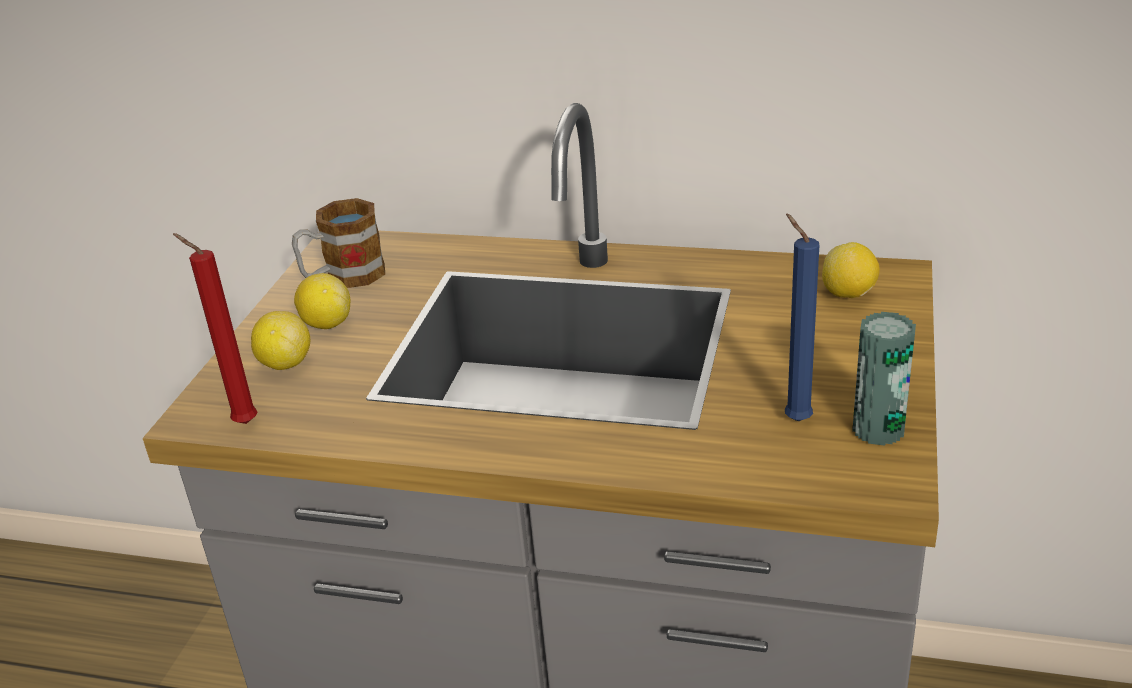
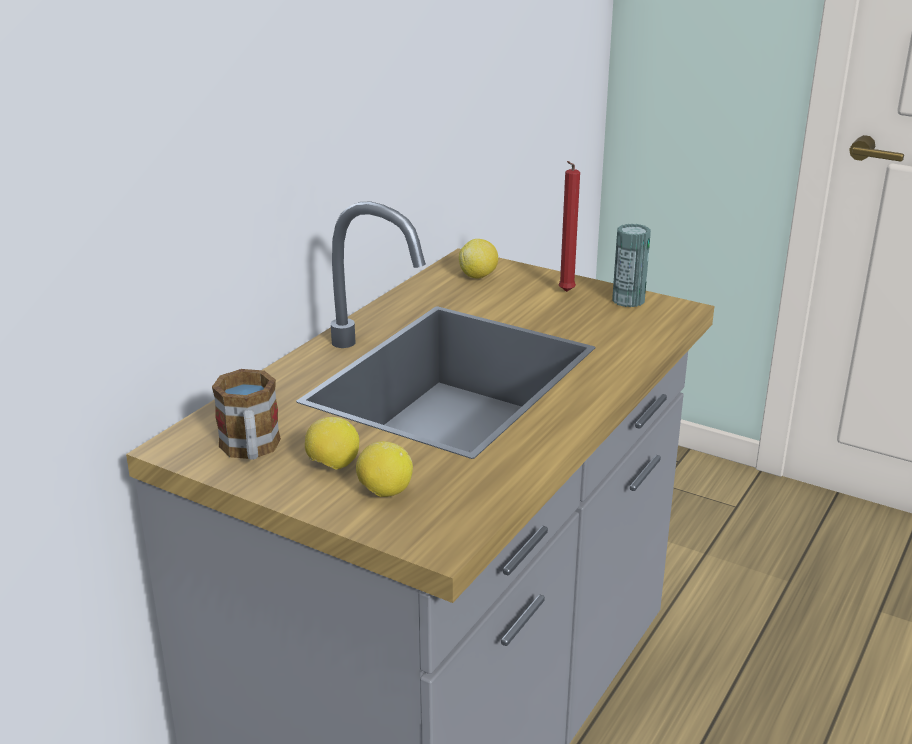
camera: 75 degrees left, 5 degrees down
(242, 423) = (468, 520): red candle -> red candle (565, 292)
(794, 419) = (604, 318): blue candle -> none

